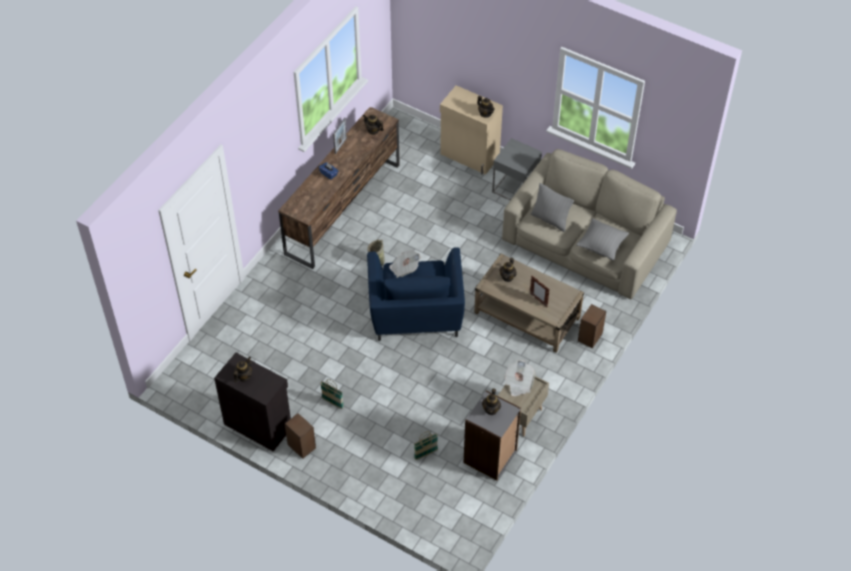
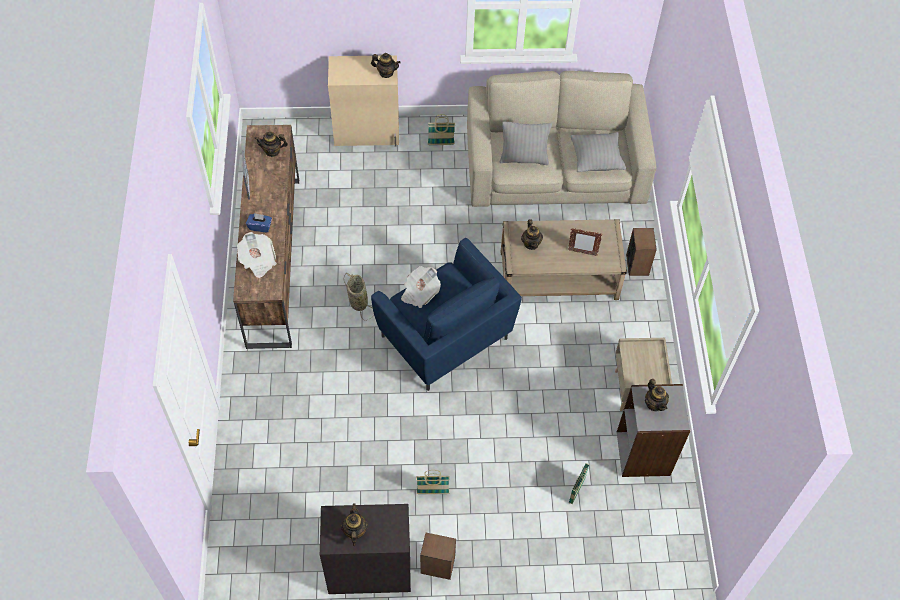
camera: 35 degrees left, 5 degrees up
(515, 187) = (441, 143): grey side table -> basket
(519, 383) = (635, 356): newspaper -> newspaper (258, 261)

